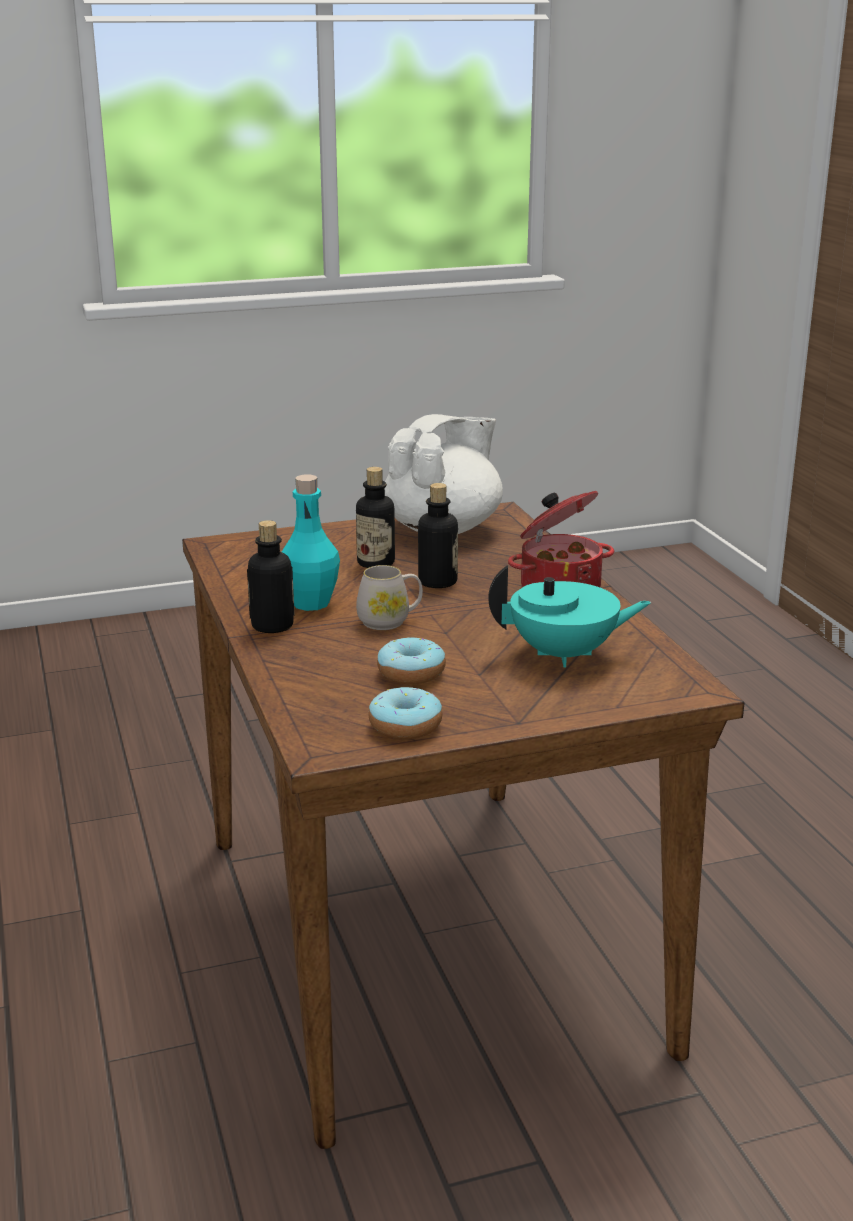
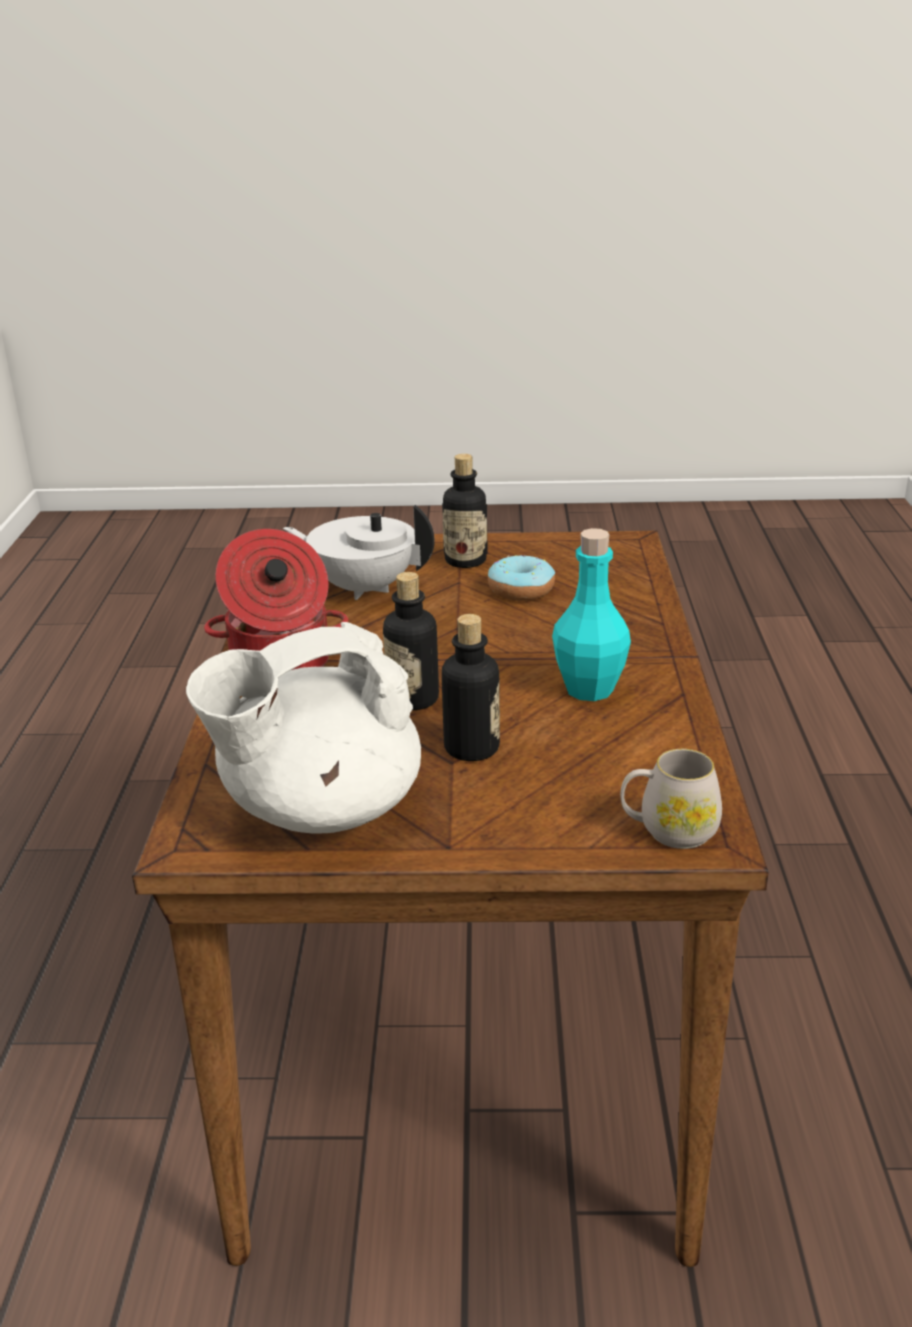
camera: 160 degrees left, 5 degrees up
(272, 626) = (644, 662): bottle -> bottle (465, 560)
(390, 621) = (508, 649): white mug -> white mug (668, 830)
(405, 726) = (553, 549): donut -> none
(564, 655) = (363, 588): turquoise teapot -> white teapot

